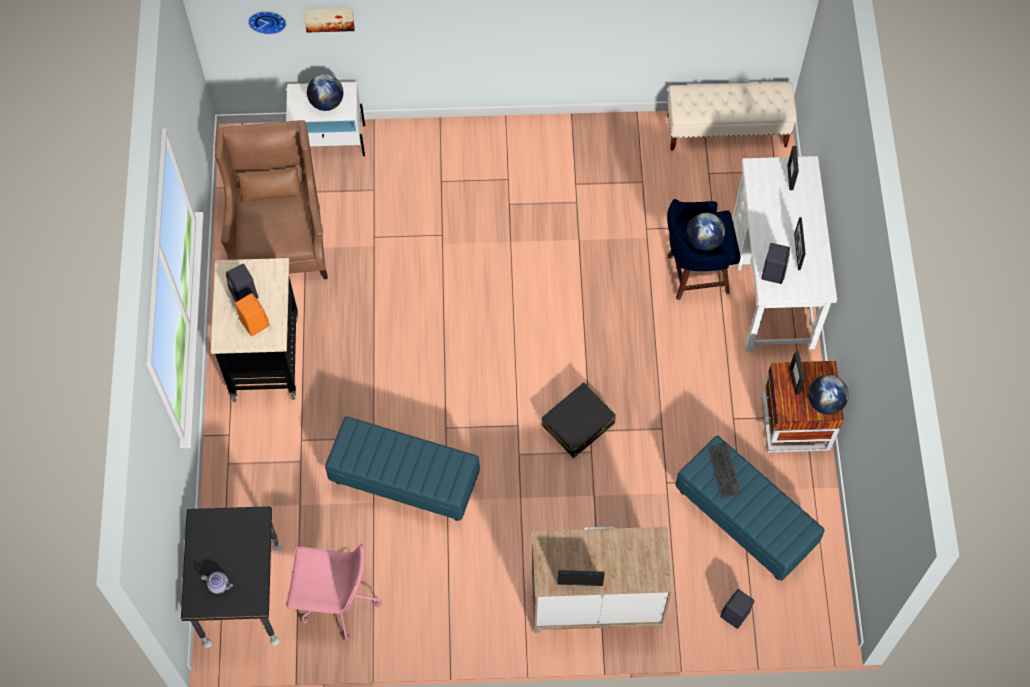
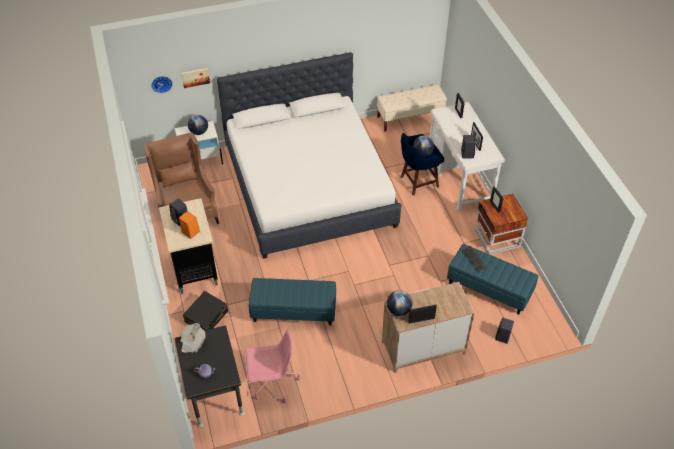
camera: 15 degrees left, 15 degrees down
(212, 525) = (192, 342): none -> newspaper
(501, 236) = (309, 185): none -> white bed
(578, 425) = (381, 263): black suitcase -> black suitcase (206, 317)
(825, 402) = (515, 213): globe -> globe (398, 310)

